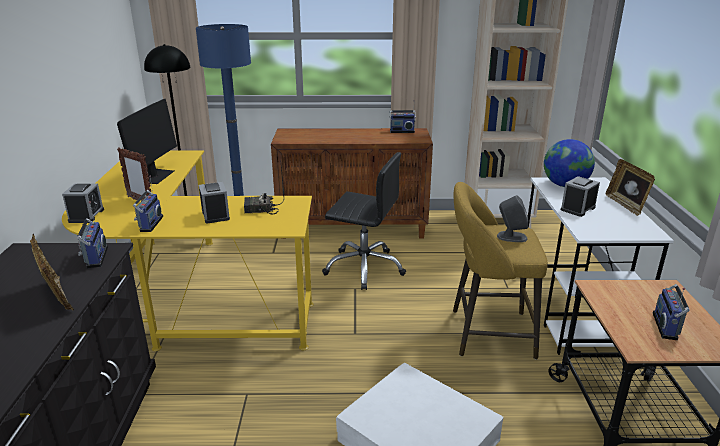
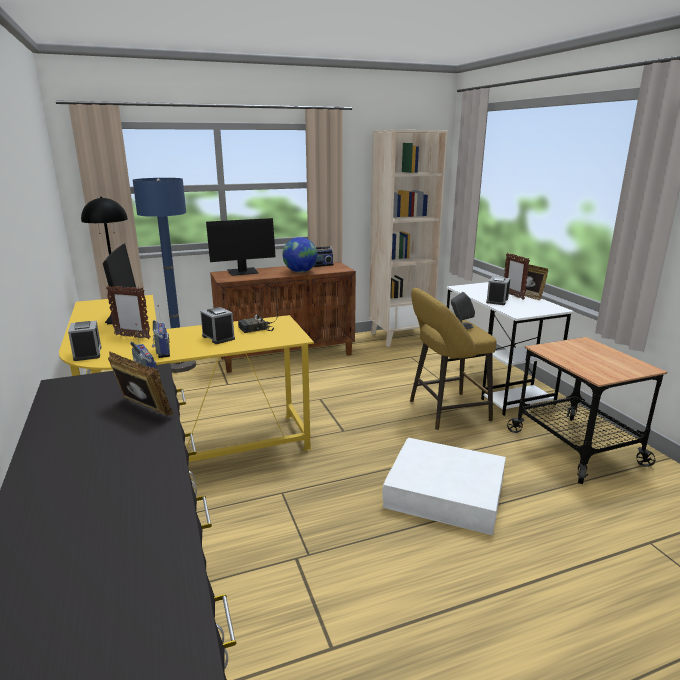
camera: 20 degrees left, 5 degrees down
(308, 132) = (242, 272): none -> monitor
(364, 267) = (317, 383): black office chair -> none
(565, 185) = (474, 288): globe -> globe (300, 272)
(607, 203) = (513, 295): none -> picture frame
(667, 326) = (604, 362): radio -> none

